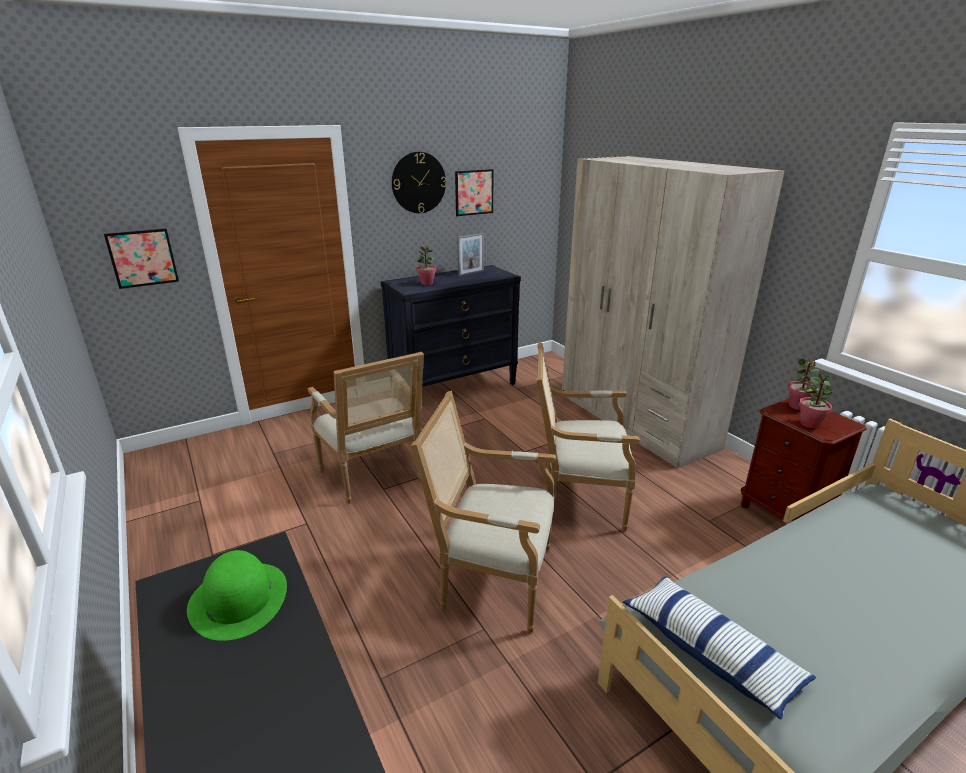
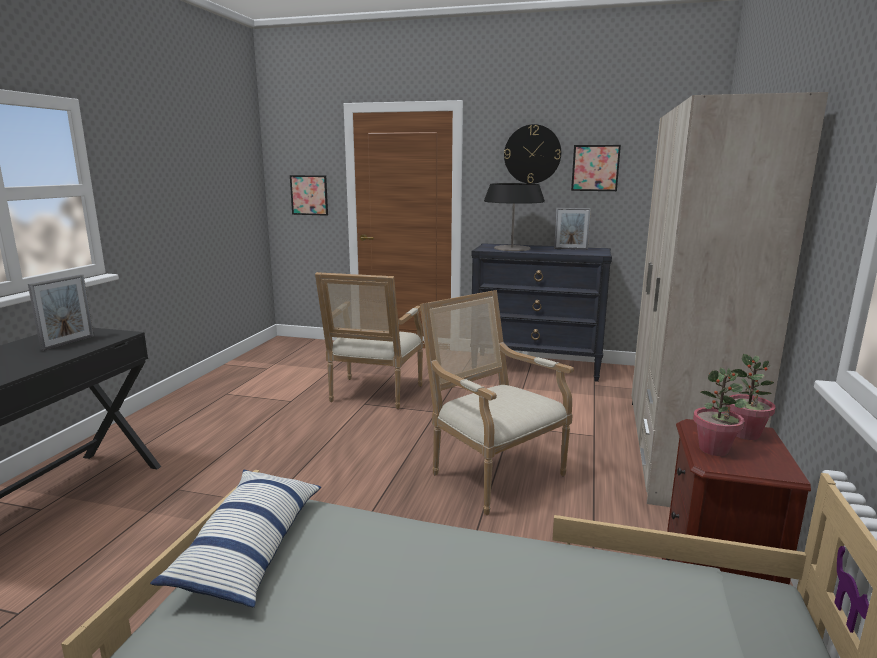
camera: 45 degrees right, 10 degrees down
(238, 599) = (68, 343): green hat -> picture frame
(427, 283) = (512, 248): potted plant -> table lamp
(490, 578) = (326, 482): armchair -> none

